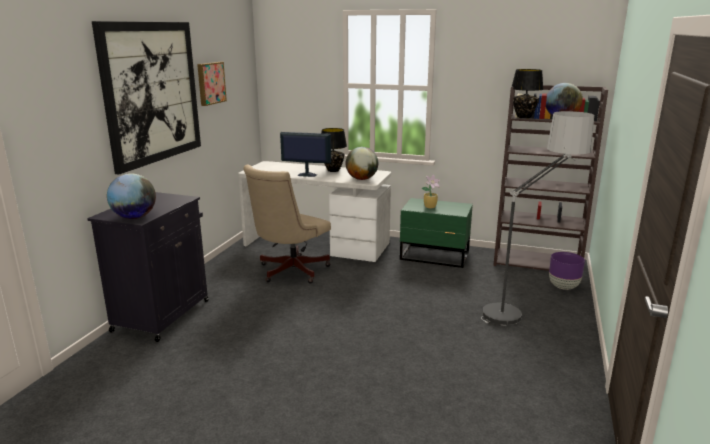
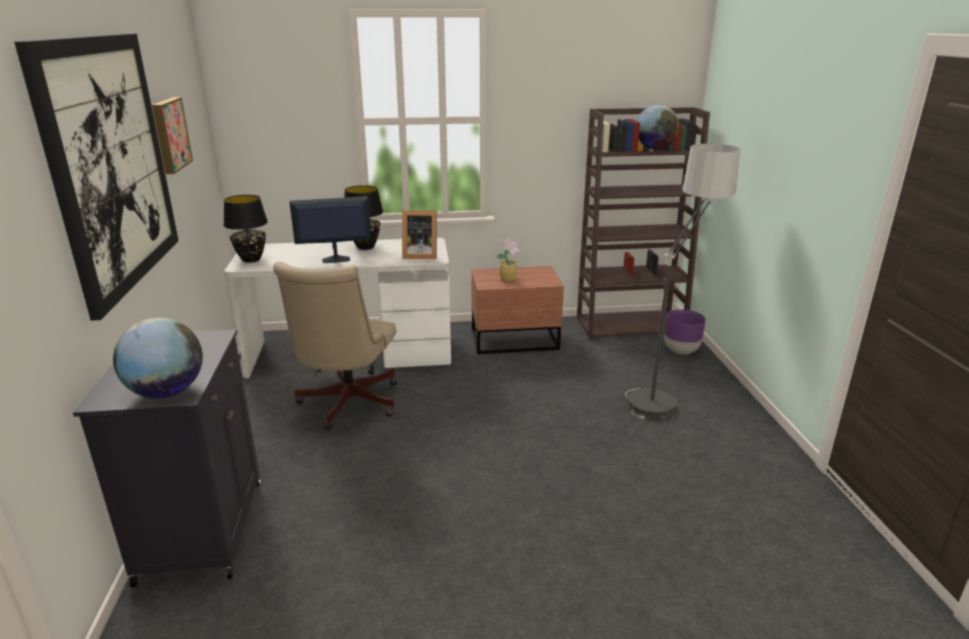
camera: 25 degrees left, 5 degrees up
(362, 179) = (419, 255): globe -> picture frame
(435, 256) = (516, 340): green nightstand -> brown nightstand
(524, 117) = (613, 151): black table lamp -> black table lamp (251, 259)

